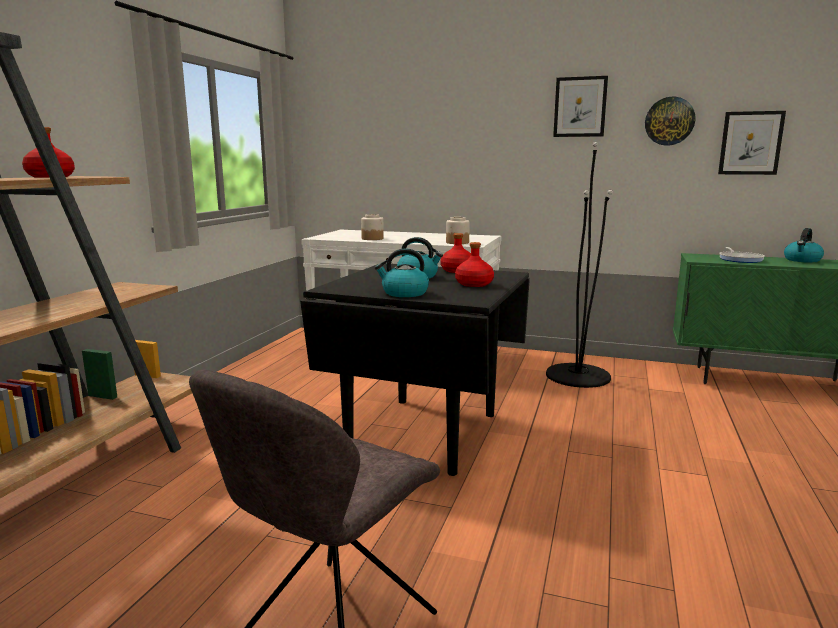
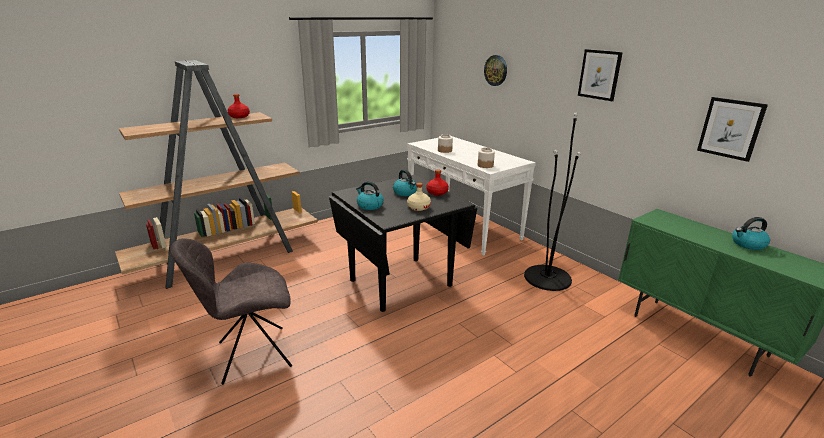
camera: 35 degrees right, 10 degrees up
(473, 284) = (418, 207): red bottle -> beige bottle
(669, 121) = (664, 97): wall clock -> wall clock (496, 70)
(740, 259) = (687, 228): frying pan -> none

